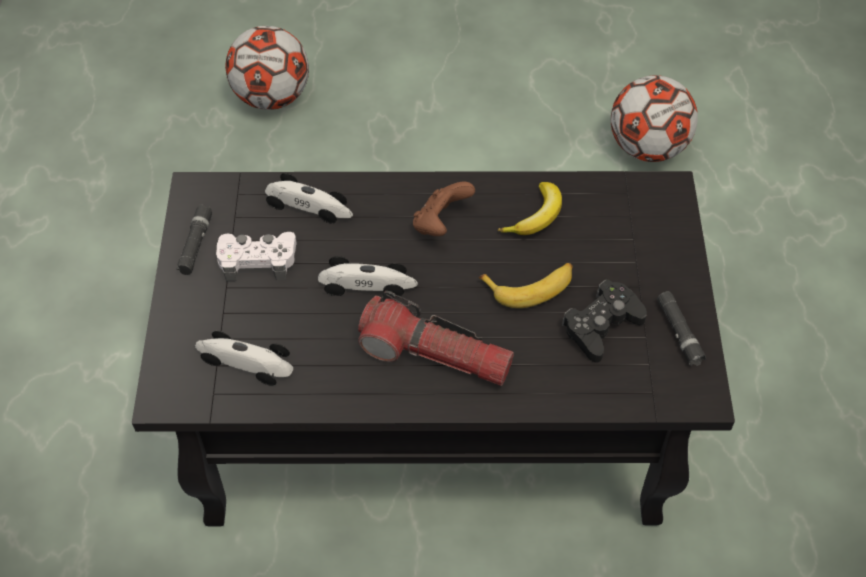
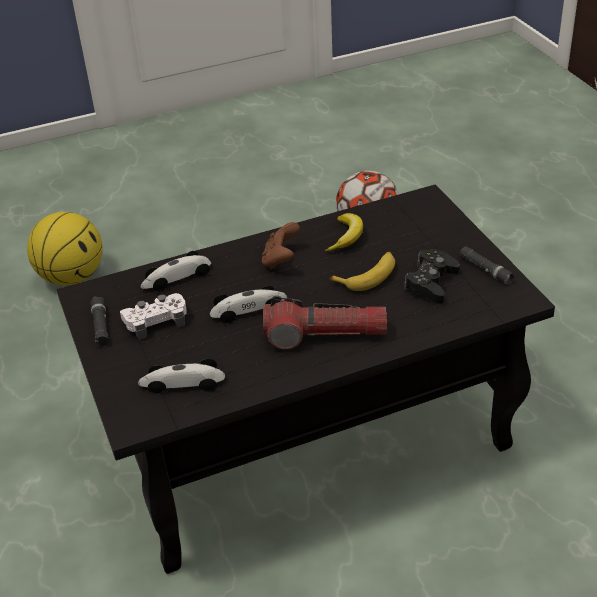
camera: 20 degrees left, 15 degrees down
(272, 97) = (72, 277): football -> basketball
(309, 206) = (176, 278): toy car -> toy car turned 150 degrees clockwise

